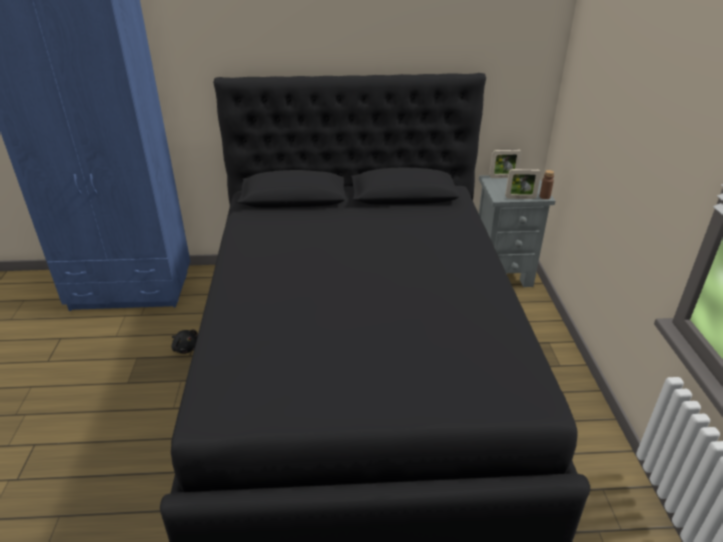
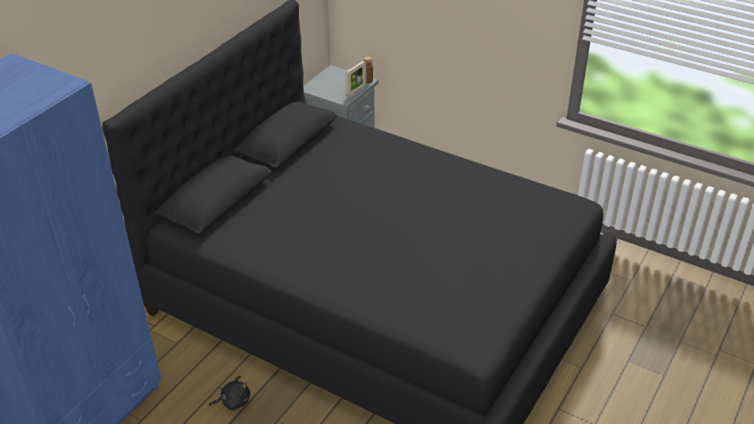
camera: 55 degrees left, 5 degrees up
(503, 177) = (315, 81): picture frame -> none

